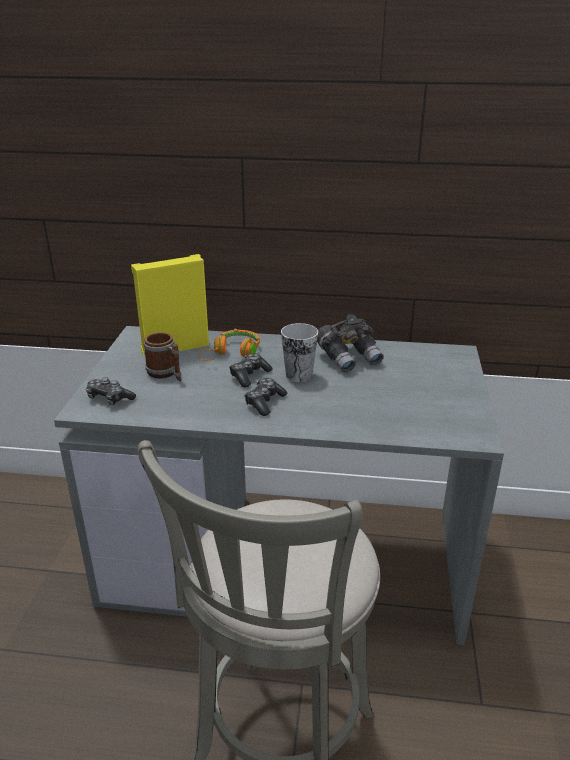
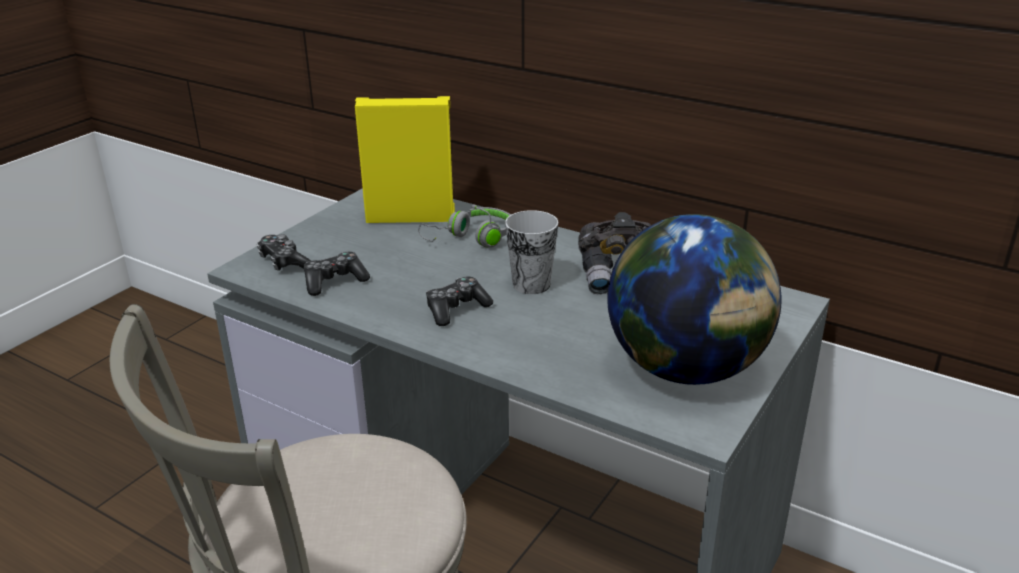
camera: 25 degrees right, 0 degrees up
(166, 374) = (372, 247): mug -> none
(232, 353) = (472, 238): orange headphones -> grey headphones
(249, 376) = (468, 271): game controller -> game controller (334, 281)
(436, 405) = (686, 369): none -> globe

